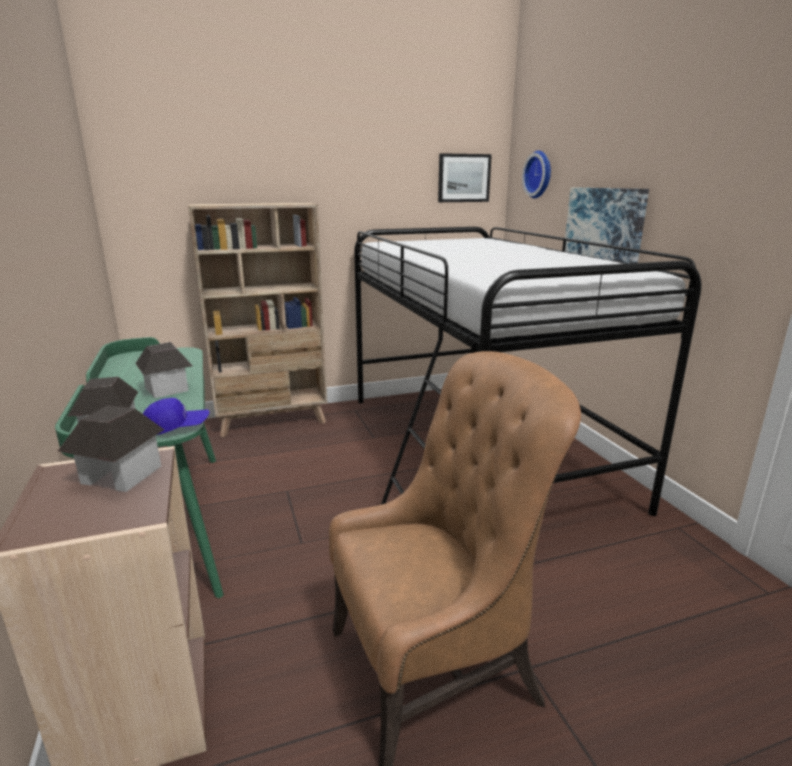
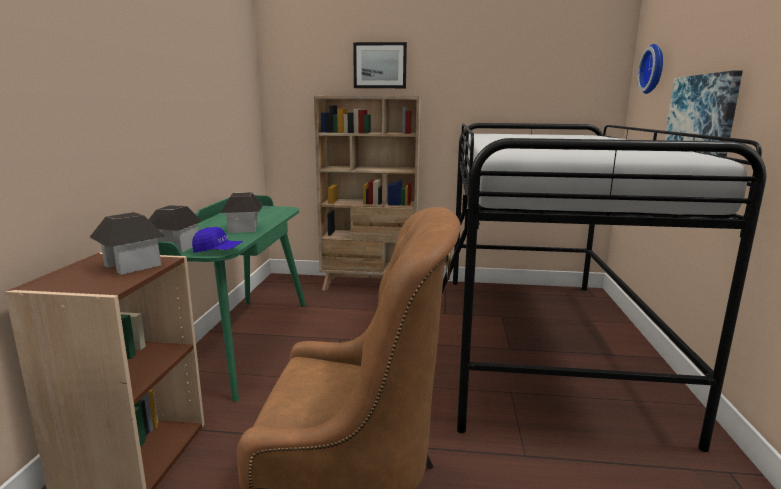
camera: 25 degrees right, 5 degrees down
(463, 178) = (579, 76): picture -> picture (380, 65)

